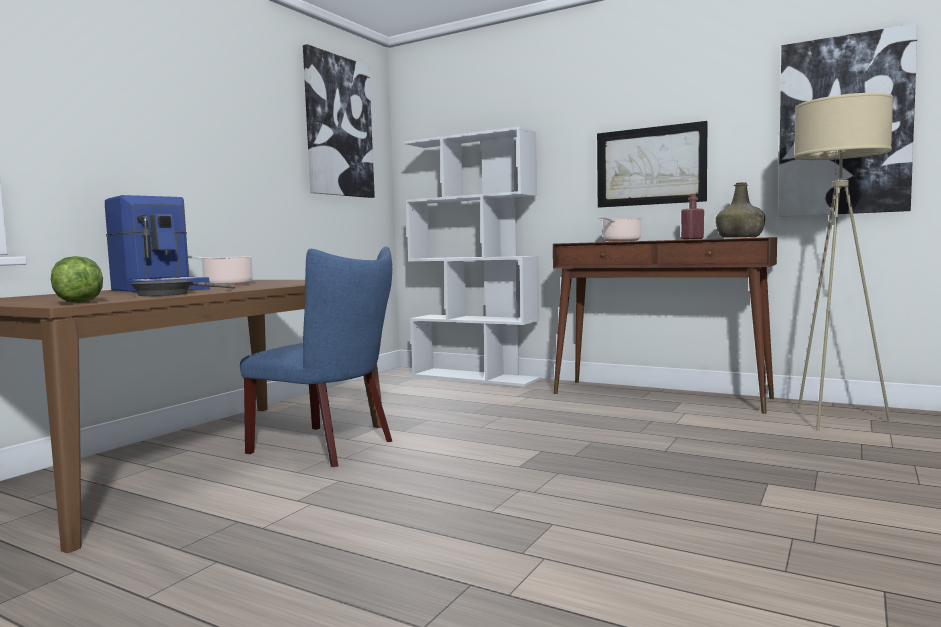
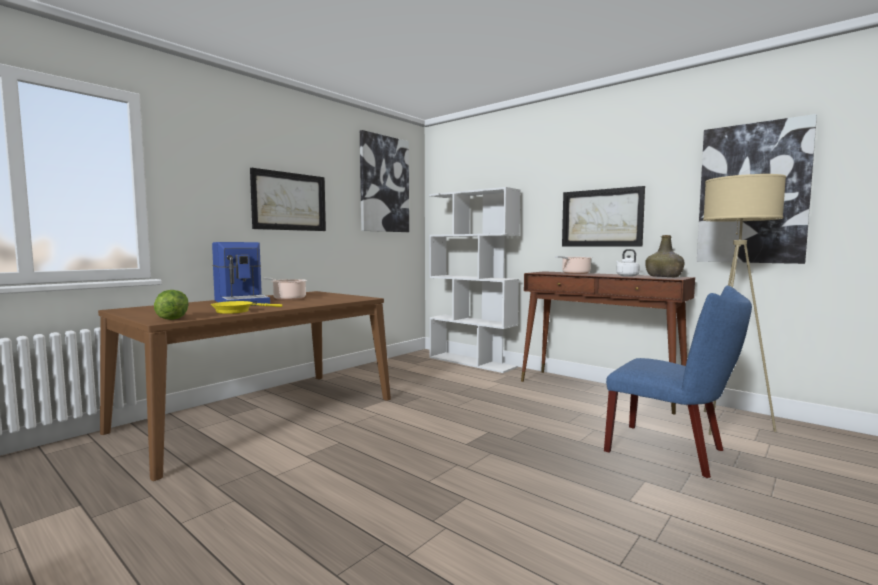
camera: 10 degrees right, 0 degrees up
(169, 294) = (236, 311): brown frying pan -> yellow frying pan
(209, 144) = (289, 201): none -> picture
(330, 447) = (347, 413): blue chair -> blue chair (672, 451)
(692, 239) = (626, 276): red bottle -> white kettle

